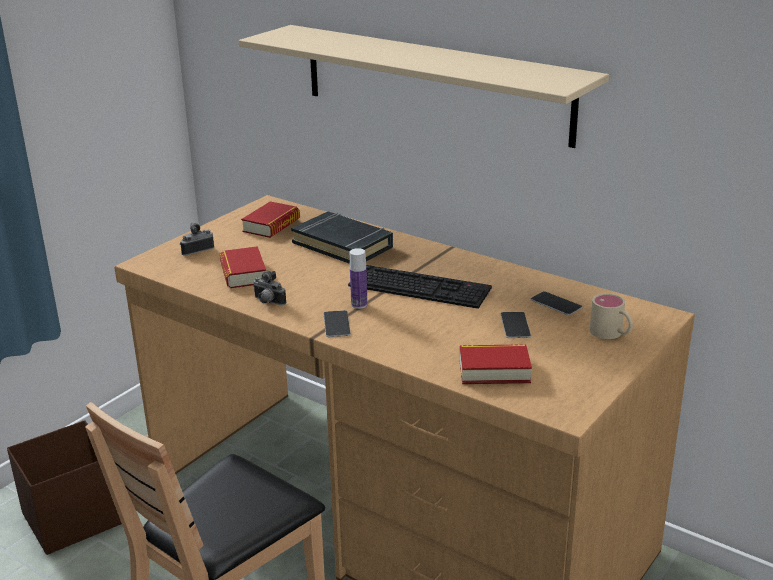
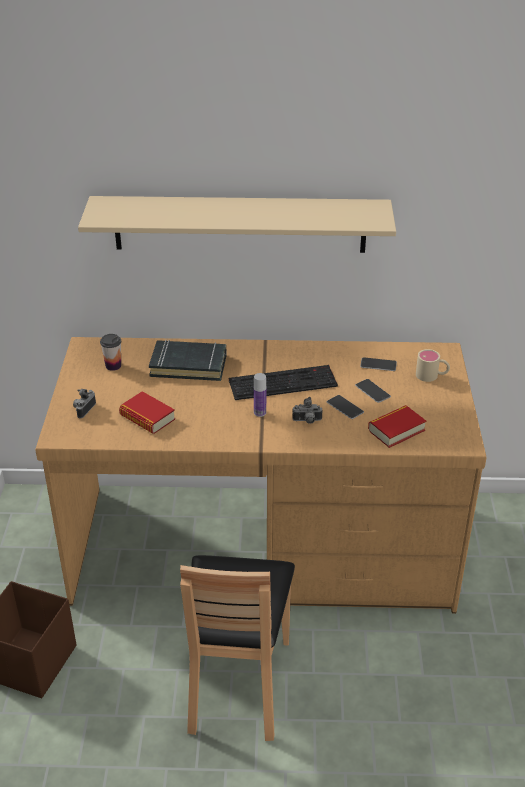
camera: 35 degrees left, 10 degrees up
(268, 302) = (196, 435): camera -> camera (307, 421)
(271, 225) = (113, 366): book -> cup
(336, 324) = (263, 434): phone -> phone (345, 407)

